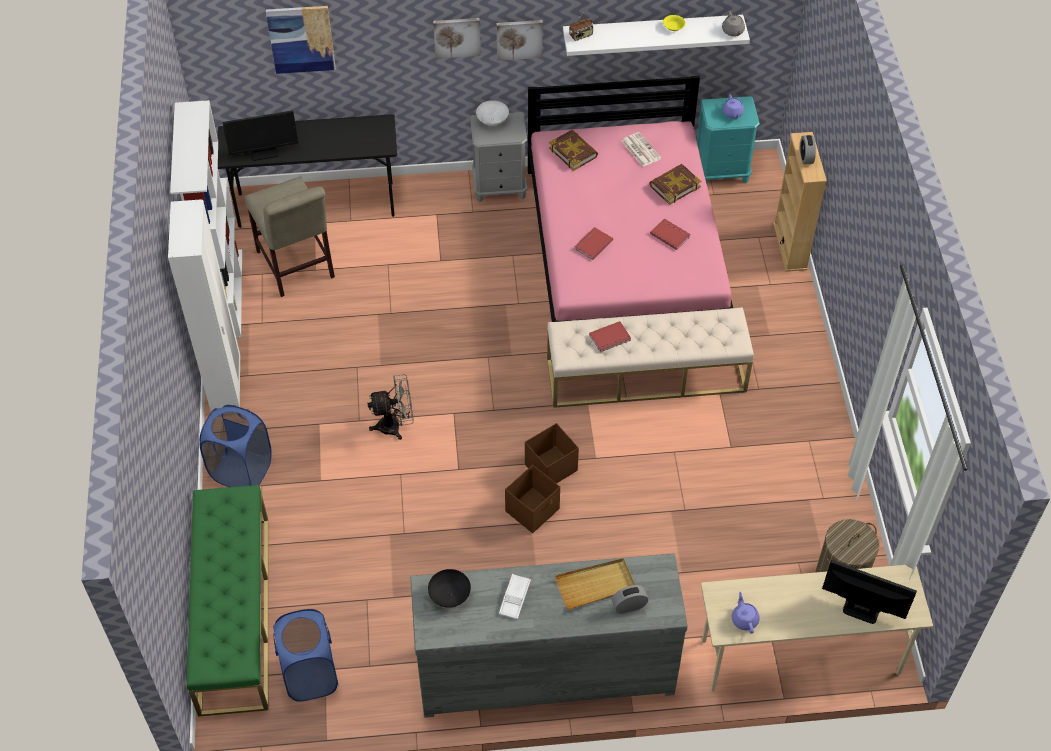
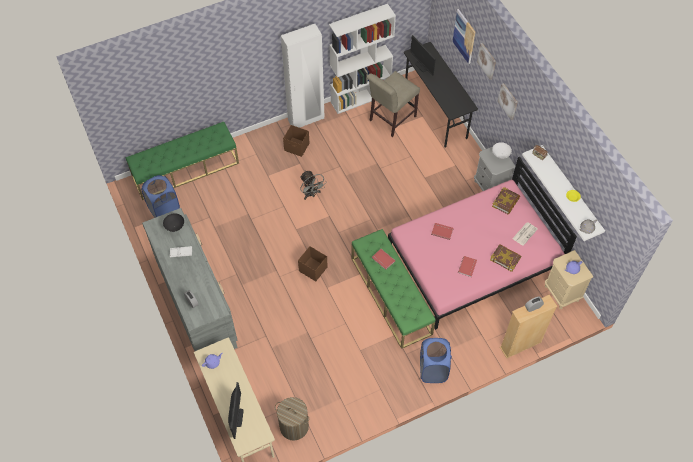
camera: 70 degrees right, 5 degrees up
(241, 470) = (261, 143): blue laundry basket -> blue laundry basket (433, 370)
(519, 39) = (527, 130): picture -> picture (487, 61)
(533, 510) = (284, 269): brown storage box -> brown storage box (297, 147)
(595, 585) = (199, 284): beige tray -> none
(646, 375) = (391, 296): beige bench -> green bench
(722, 171) = (562, 293): turquoise nightstand -> beige nightstand

